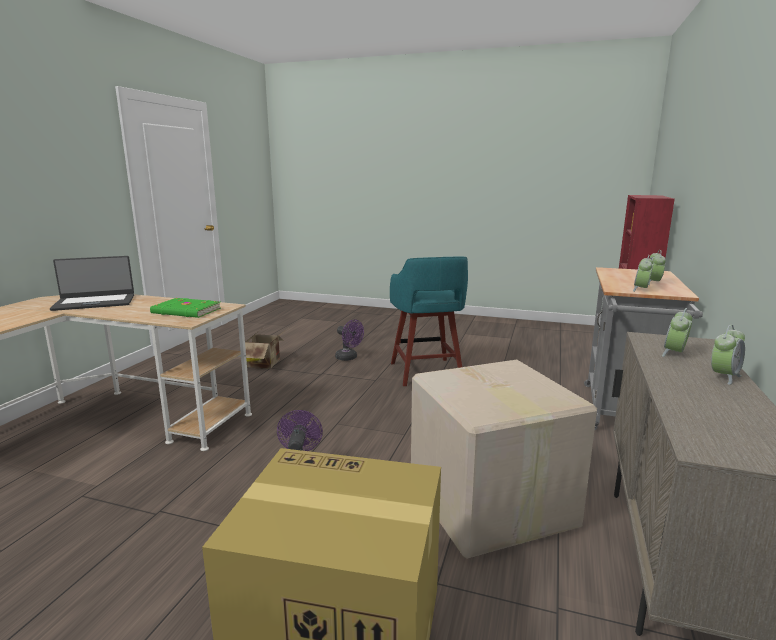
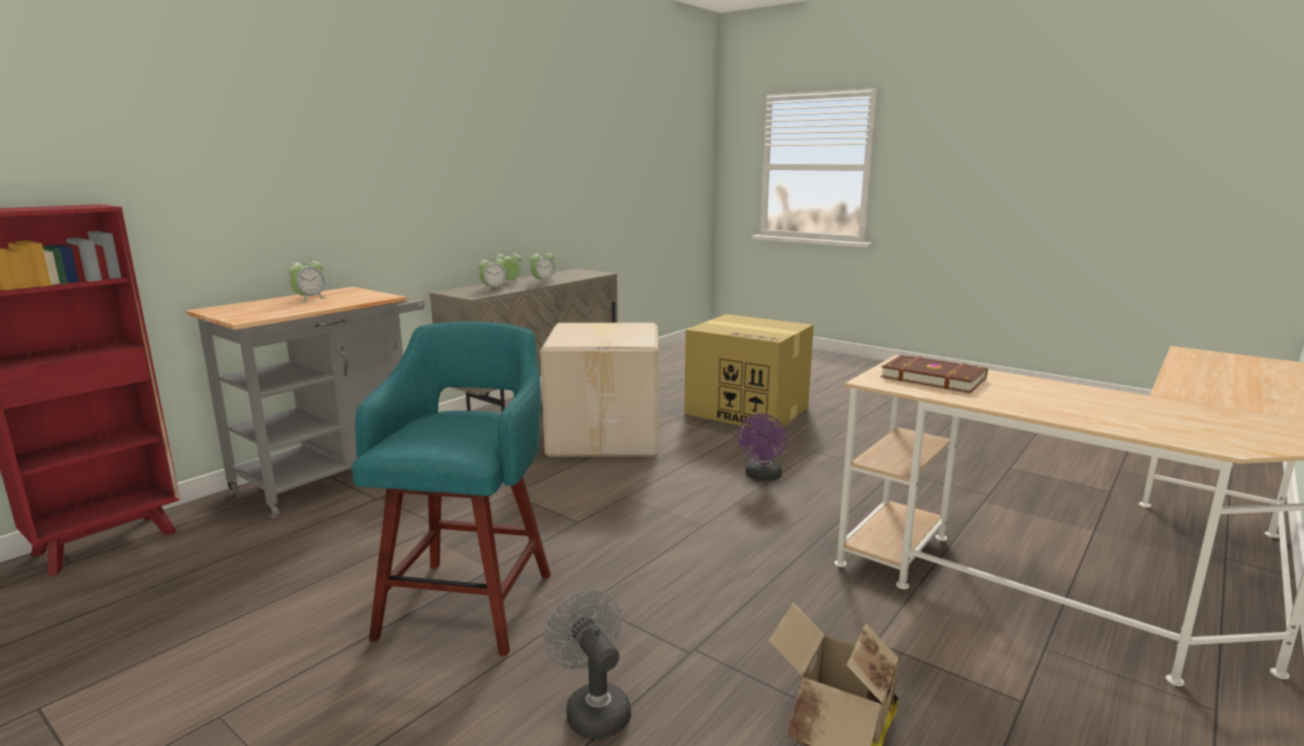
camera: 160 degrees left, 0 degrees up
(95, 302) = (1152, 415): laptop -> none
(186, 311) = (933, 377): green book -> brown book
(349, 358) = (593, 709): purple fan -> grey fan
(641, 289) = (363, 294): alarm clock -> alarm clock (543, 282)

